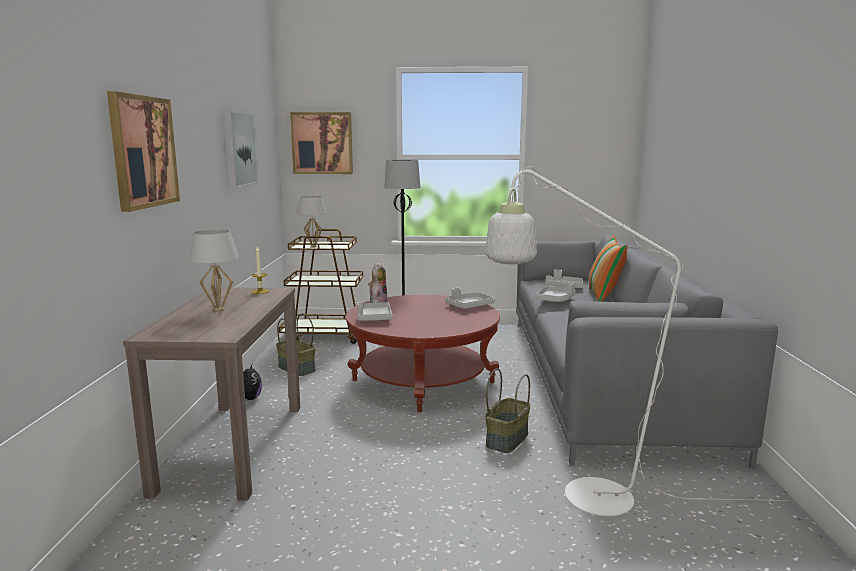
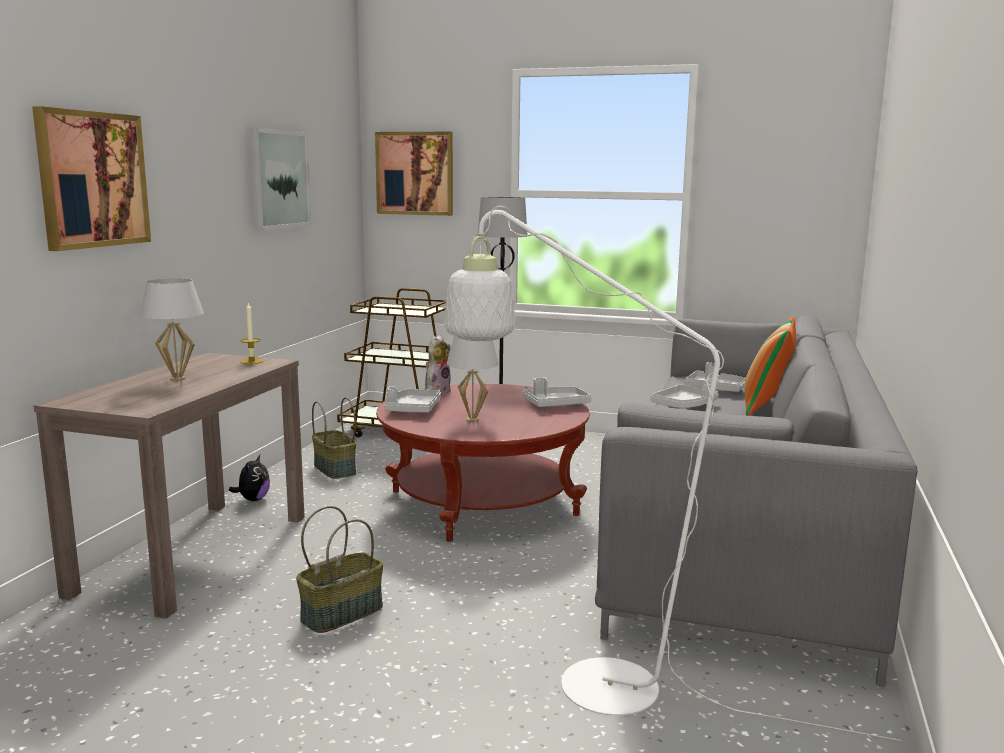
camera: 15 degrees right, 0 degrees up
(313, 247) = (384, 311): white table lamp -> white table lamp (472, 420)
(506, 439) = (538, 592): basket -> basket (342, 613)

